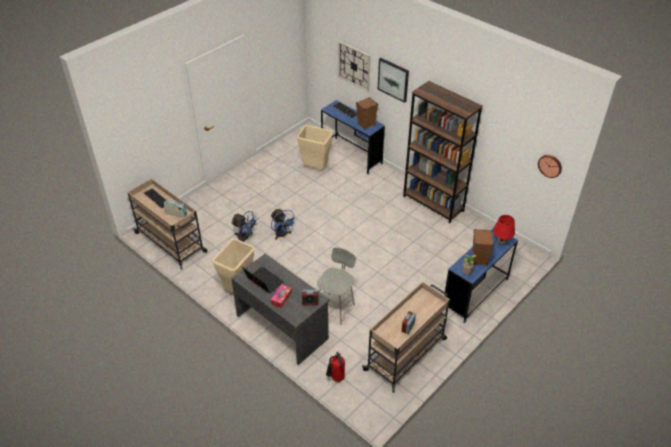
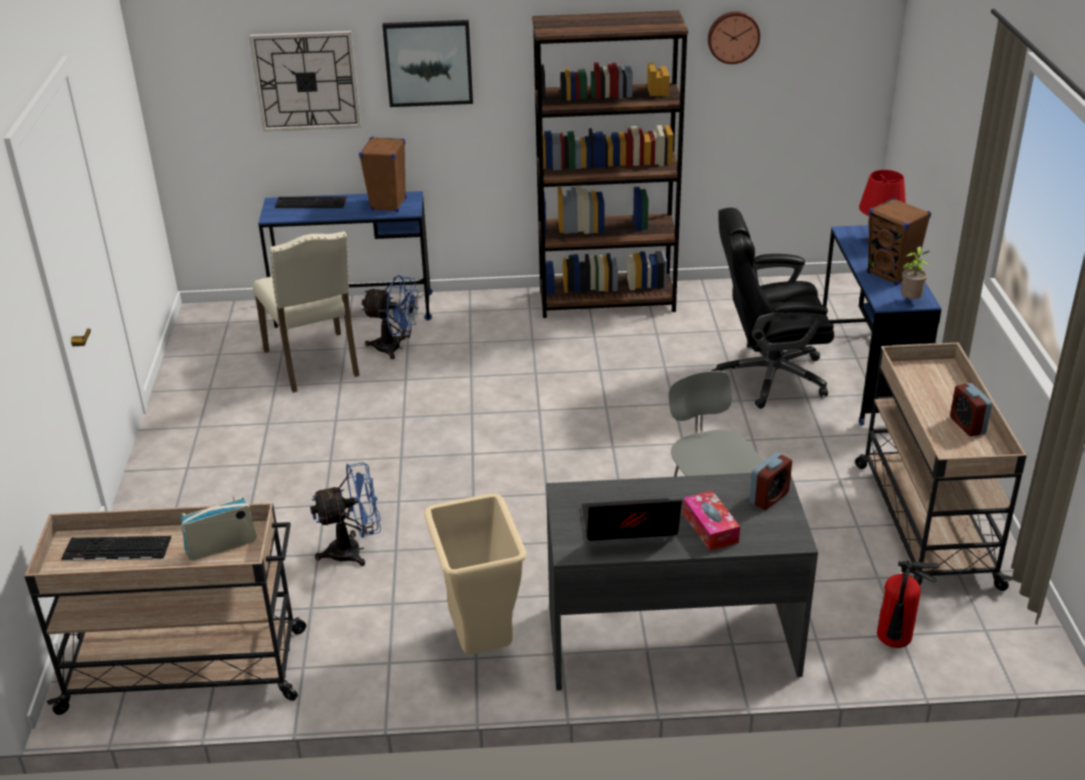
camera: 45 degrees left, 10 degrees down
(282, 235) = (422, 498): blue fan -> blue fan (395, 348)
(315, 168) = (314, 363): beige trash can -> beige chair
(441, 269) = (768, 376): none -> black office chair
(550, 165) = (847, 71): wall clock -> wall clock (733, 36)

